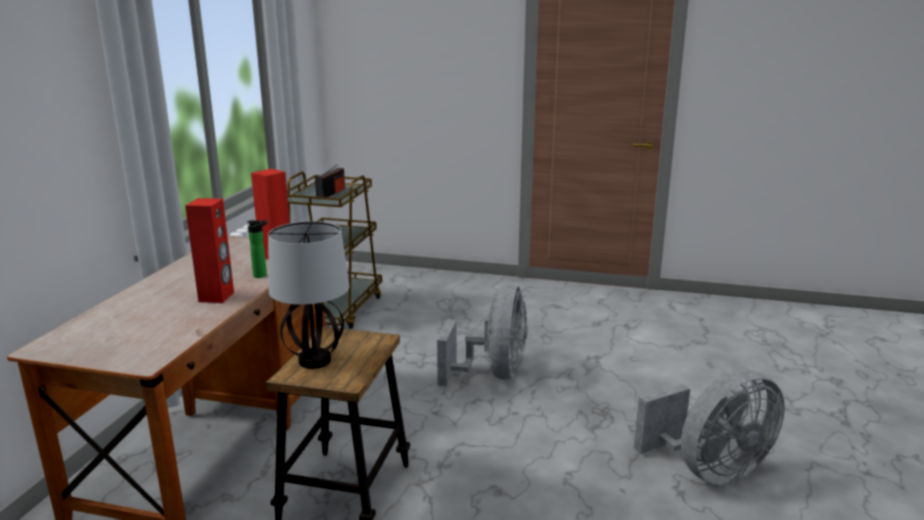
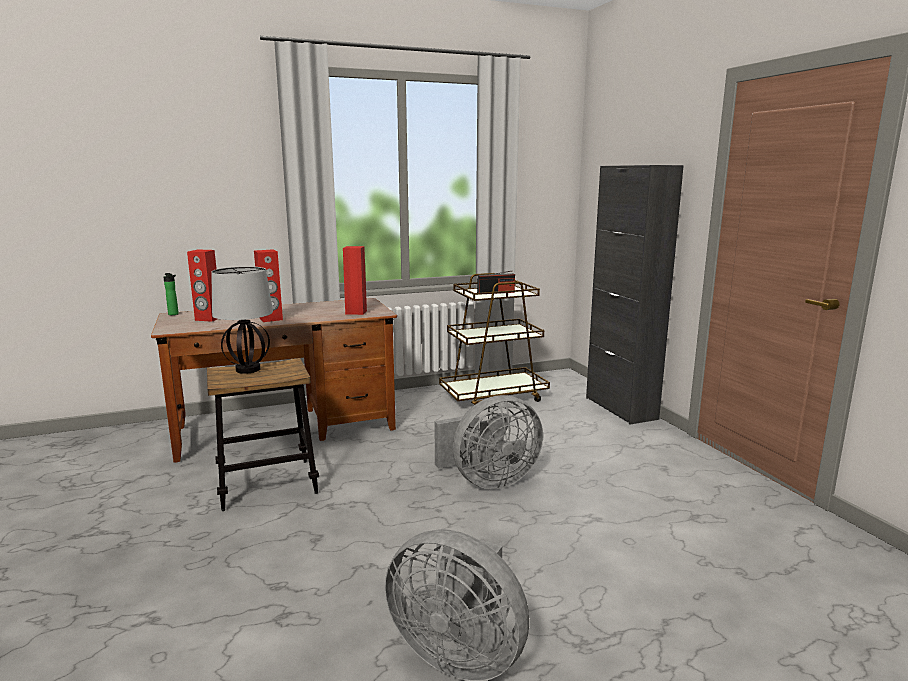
camera: 55 degrees right, 5 degrees down
(131, 329) = (208, 319): none -> red speaker
(262, 275) = (317, 318): bottle -> bottle (174, 314)
(444, 277) = (620, 408): none -> black cabinet

